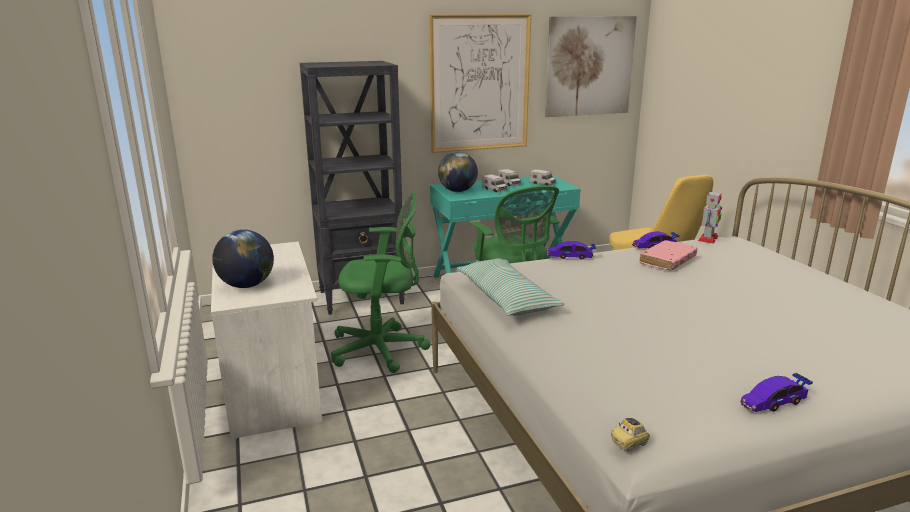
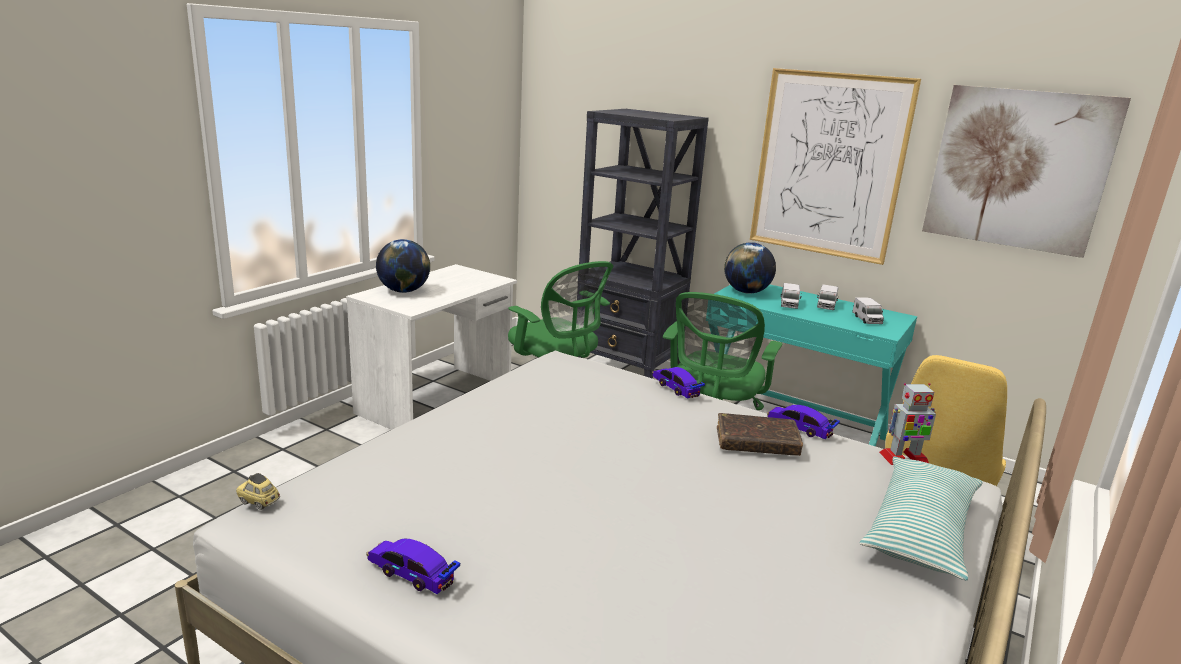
camera: 50 degrees right, 0 degrees up
(506, 298) = (514, 383): pillow -> pillow (920, 529)
(667, 261) = (756, 443): pink book -> brown book

